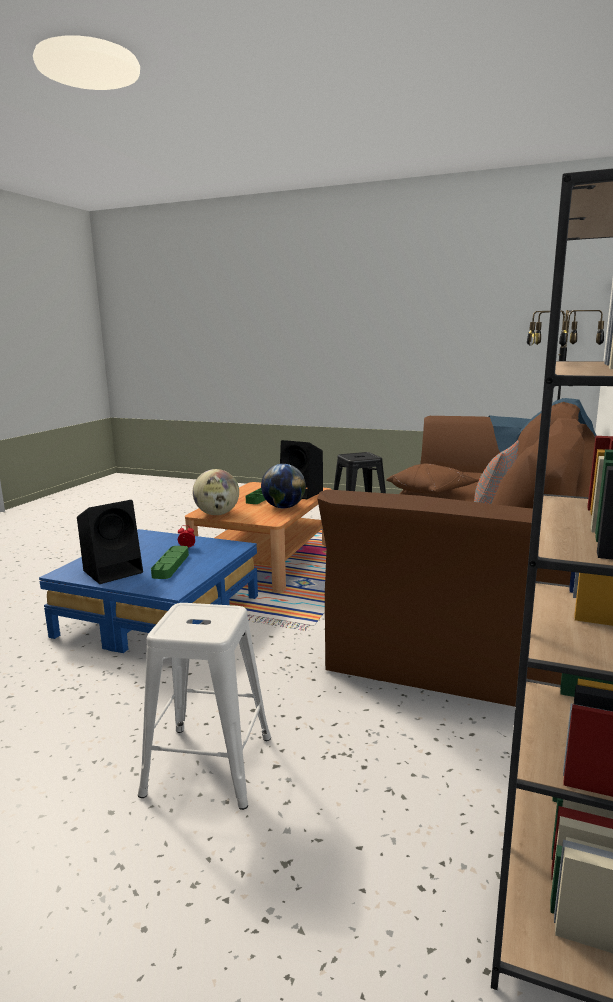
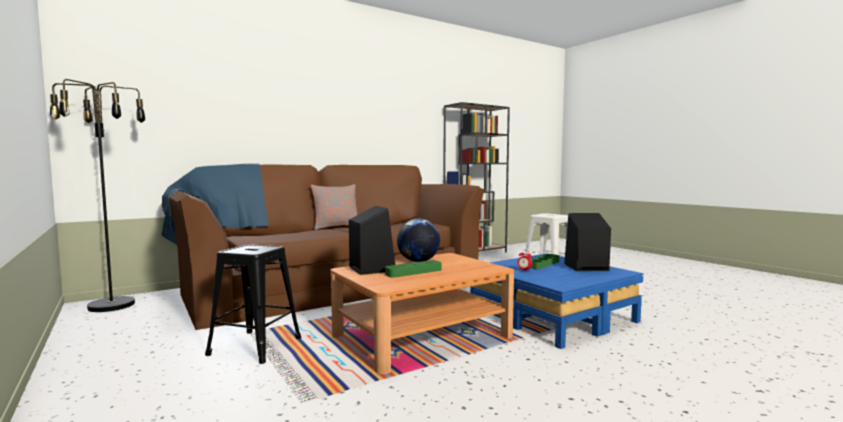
camera: 145 degrees left, 10 degrees down
(217, 514) = (483, 266): globe -> none
(431, 492) = (323, 234): brown pillow -> none

